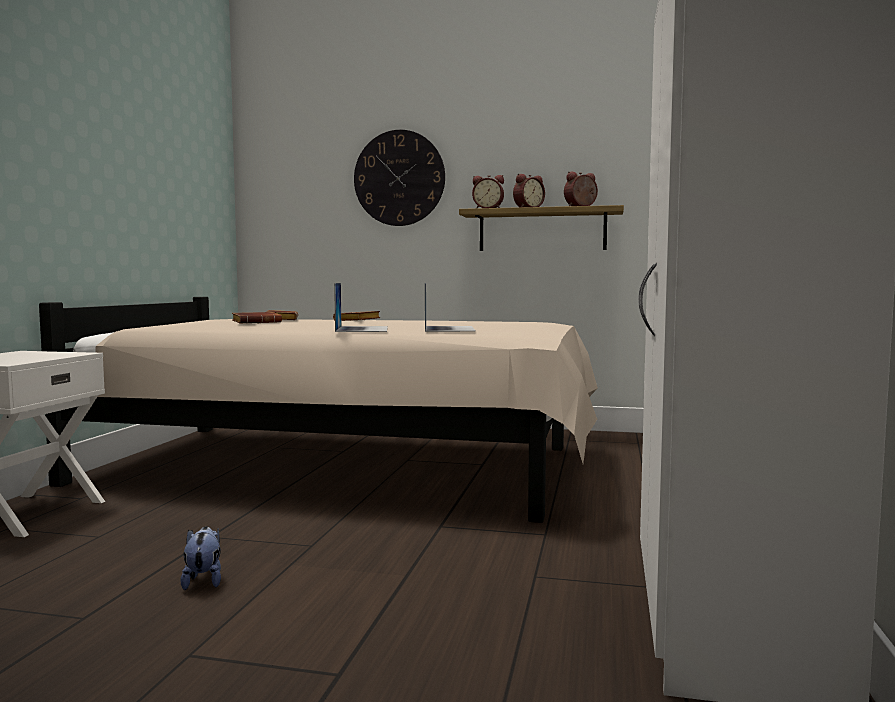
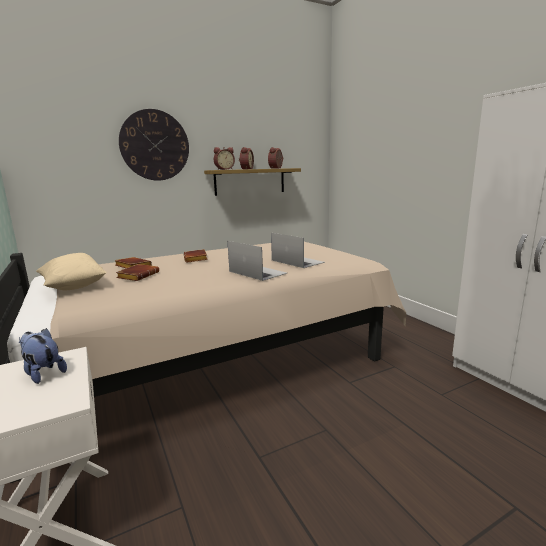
camera: 40 degrees left, 10 degrees up
(190, 323) = (74, 286): none -> beige pillow
(203, 580) = (334, 495): plush toy -> plush toy (43, 373)

